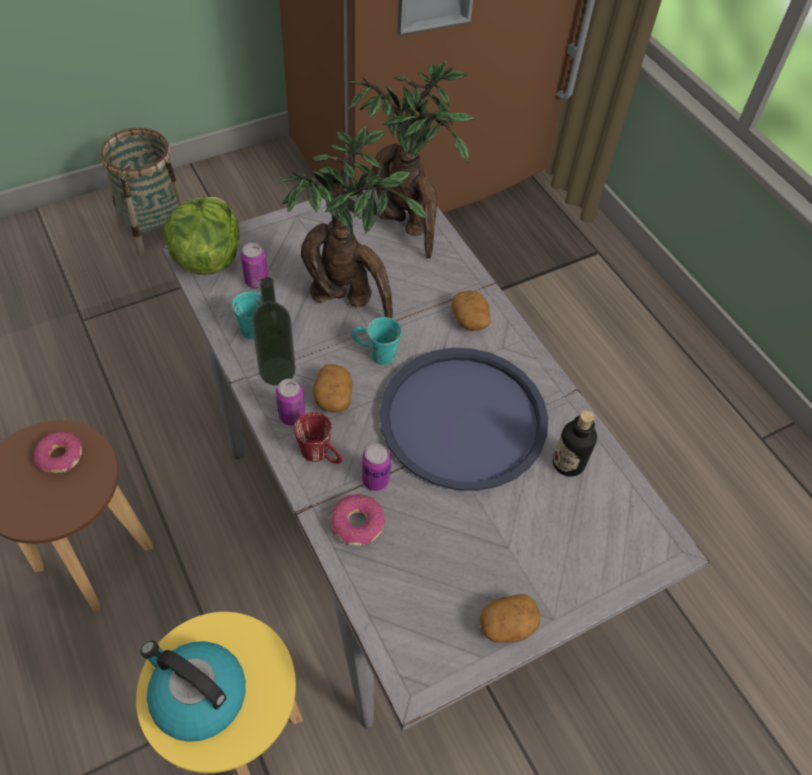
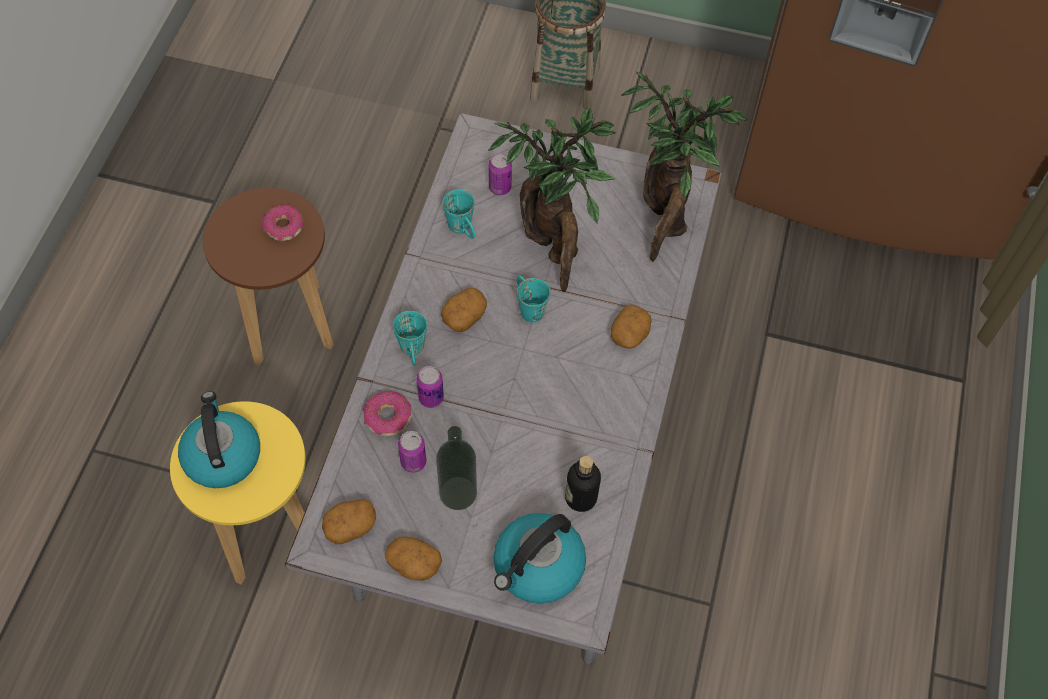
camera: 45 degrees right, 5 degrees up
(207, 258) = (483, 144): lettuce -> none
(277, 371) = (445, 268): bottle -> bottle (458, 493)
(292, 416) = (422, 309): can -> can (413, 462)
(321, 455) = (413, 352): red mug -> turquoise mug
(423, 641) = (350, 526): none -> potato
(463, 419) = (539, 404): blue tray -> none
(597, 542) = (537, 567): none -> kettle

